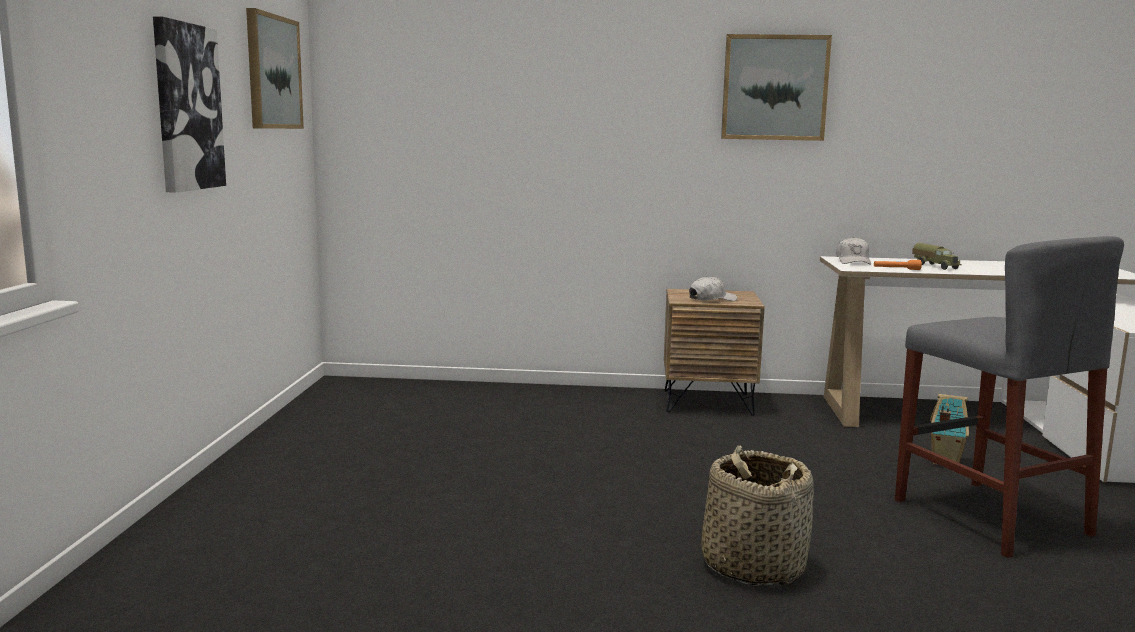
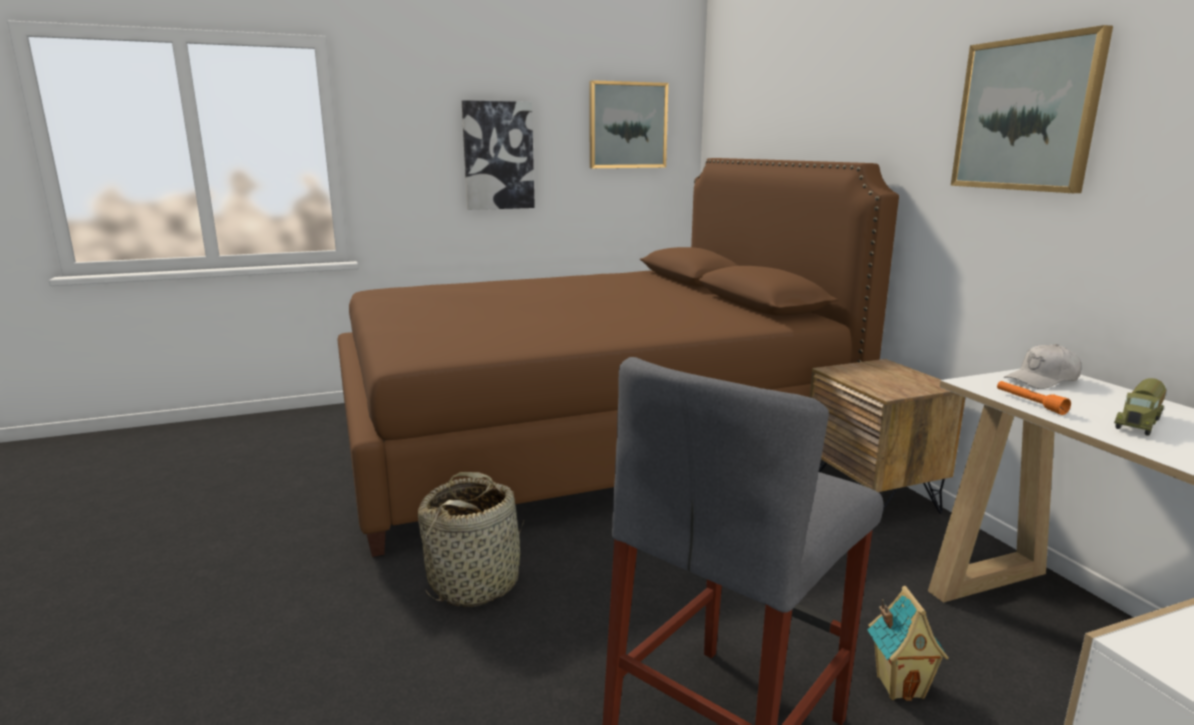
camera: 65 degrees right, 5 degrees up
(460, 460) = (582, 437): none -> brown bed
(712, 299) = (866, 378): white cap -> none

